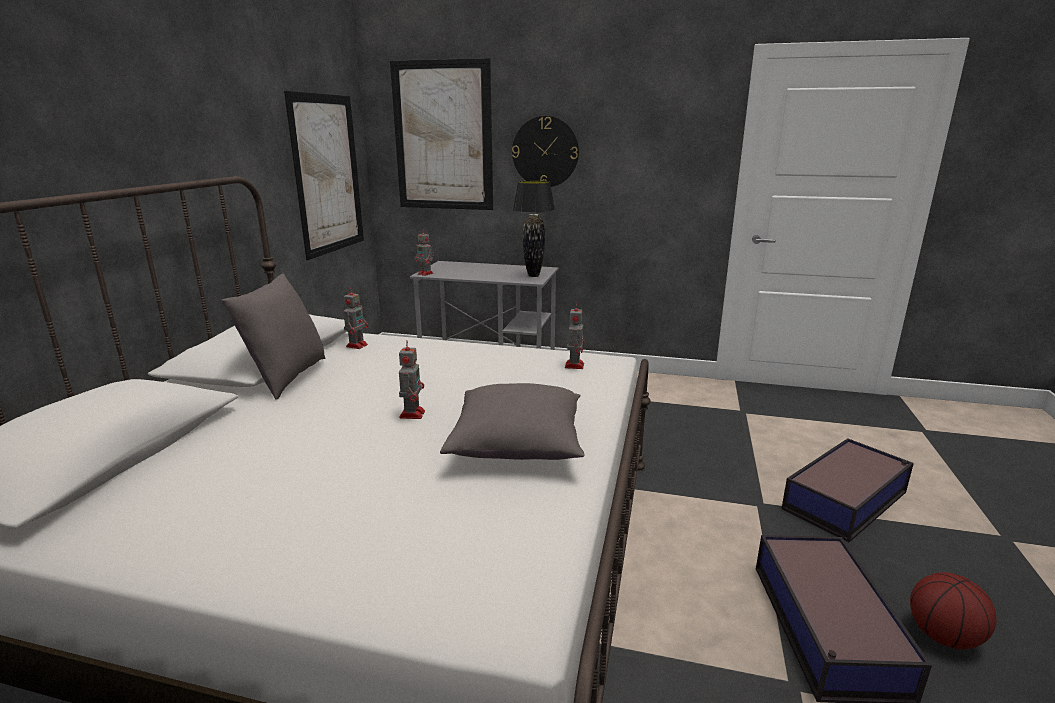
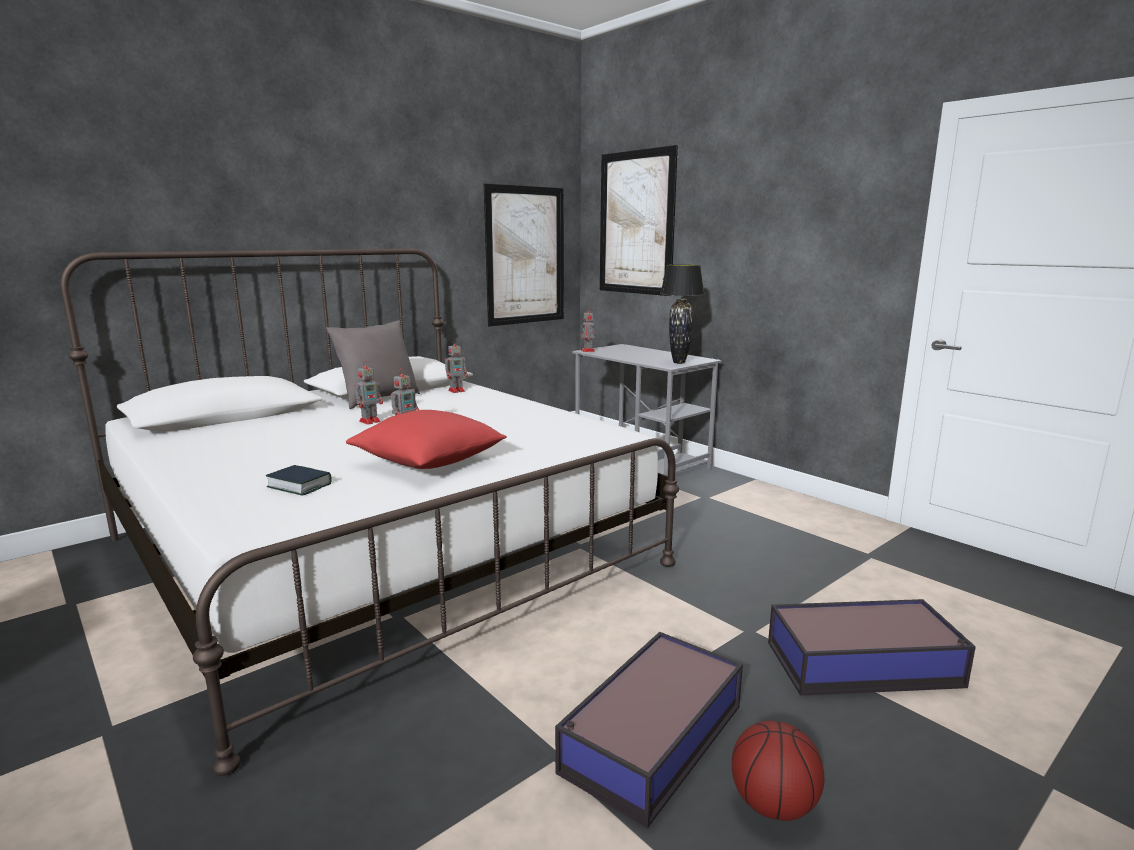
camera: 35 degrees right, 5 degrees down
(444, 528) = (299, 485): none -> book
(518, 446) = (429, 463): grey pillow -> red pillow
(545, 152) = (719, 237): wall clock -> none
(574, 365) = (584, 430): toy robot -> toy robot (370, 421)

